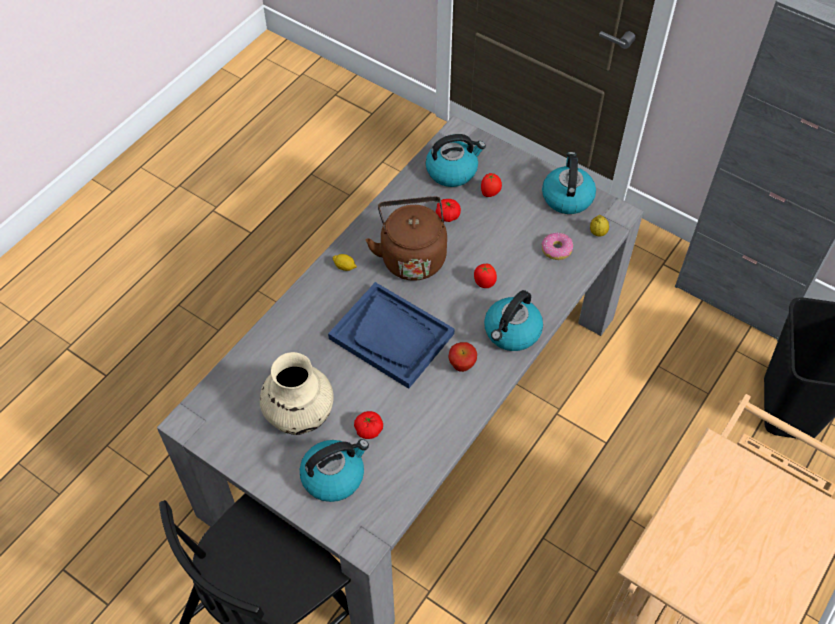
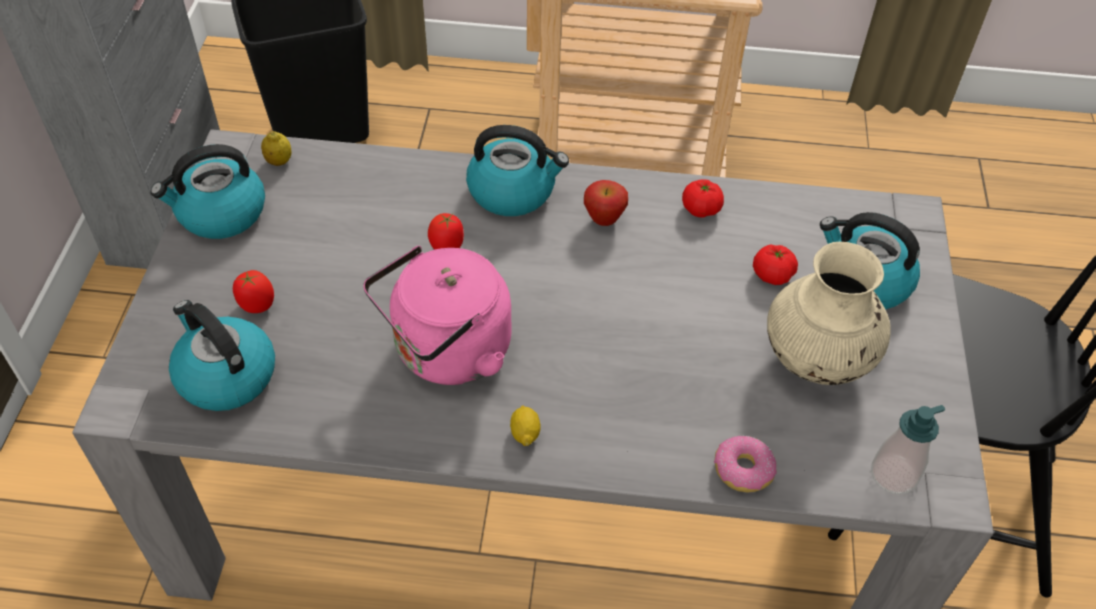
camera: 120 degrees left, 5 degrees down
(214, 404) = (893, 475): none -> soap dispenser
(392, 336) = (612, 313): blue tray -> none
(412, 256) = (447, 353): brown kettle -> pink kettle
(447, 216) = (335, 341): tomato -> tomato (701, 209)
(556, 249) = (336, 193): donut -> donut (742, 470)

